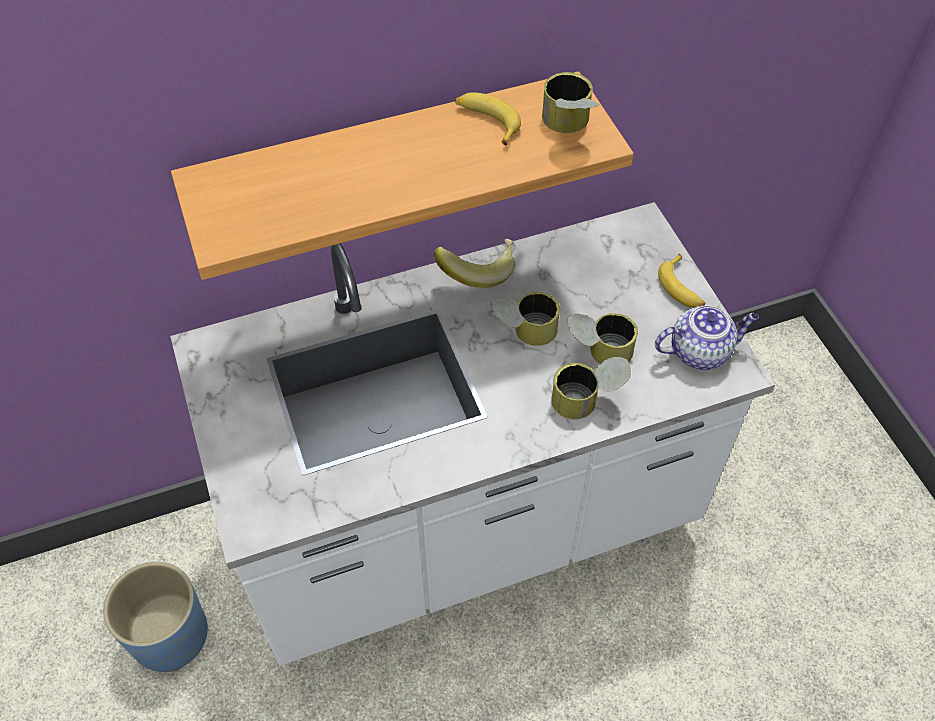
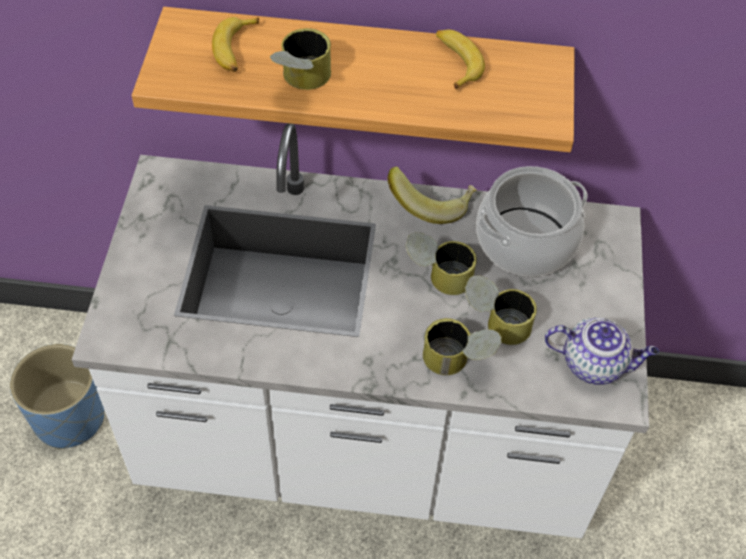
camera: 25 degrees right, 0 degrees up
(567, 127) = (526, 94): can -> can (301, 83)
(580, 271) = (526, 242): none -> cooking pot
(682, 288) = (615, 298): banana -> banana (236, 50)

